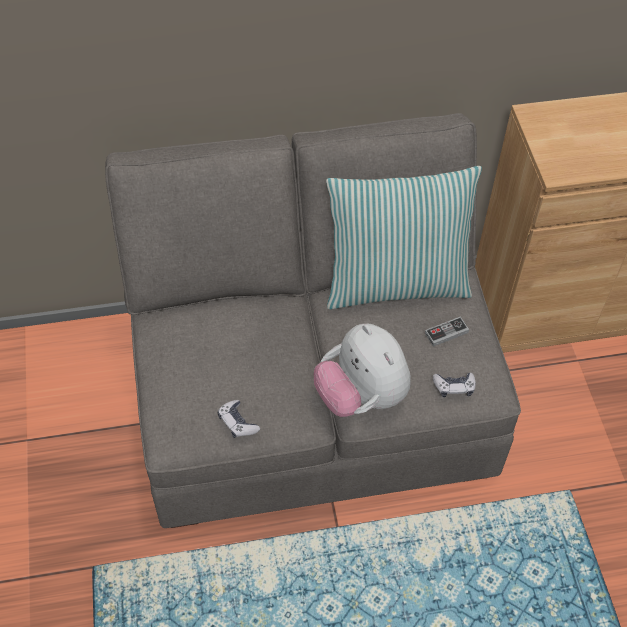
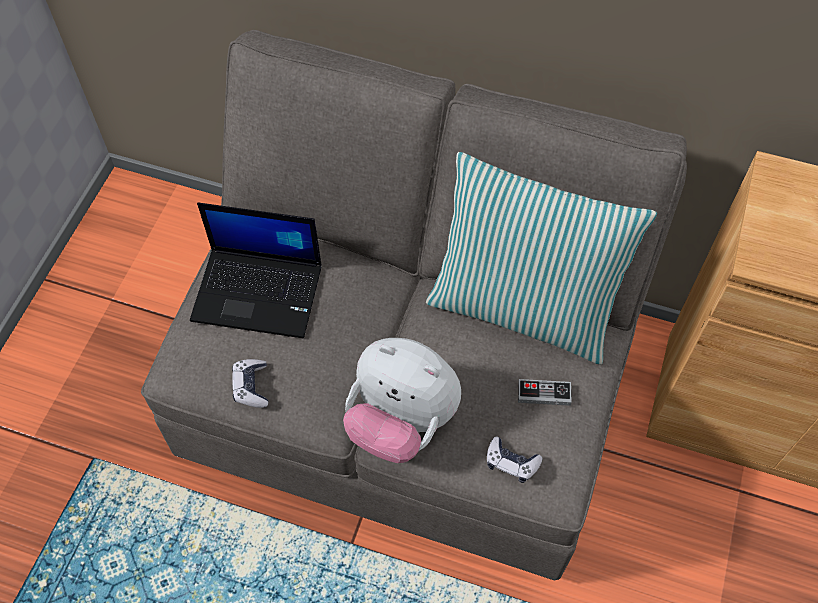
camera: 30 degrees right, 5 degrees up
(198, 354) = (259, 292): none -> laptop
(361, 396) = (401, 421): plush toy -> plush toy turned 60 degrees counterclockwise

